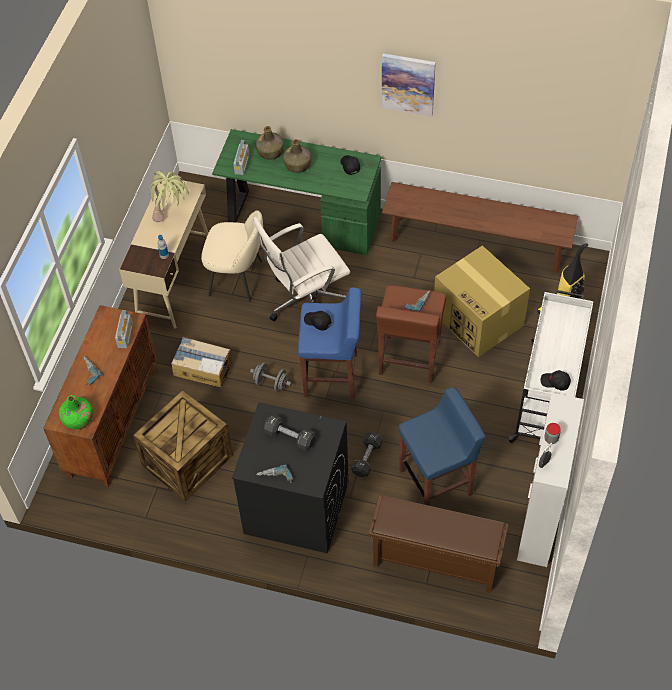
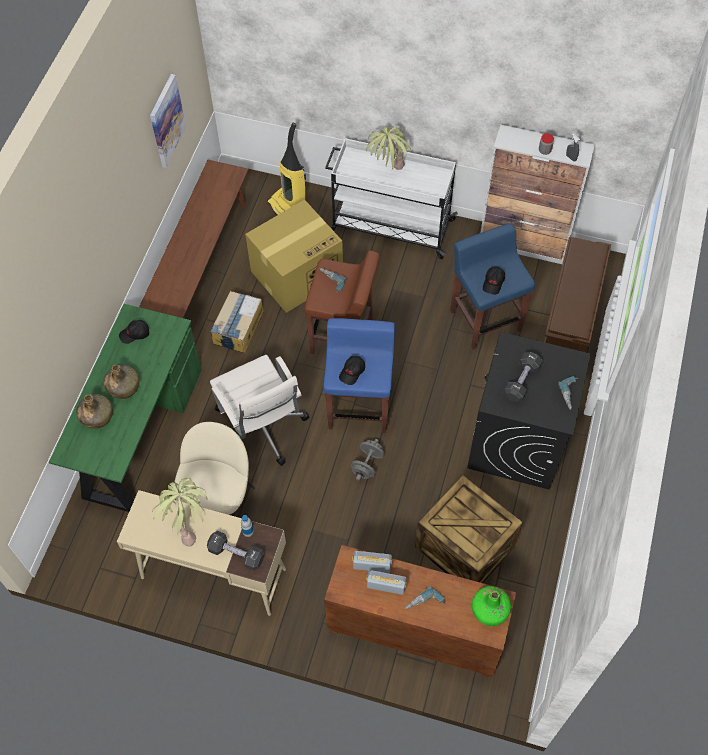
camera: 90 degrees left, 5 degrees up
(202, 368) = (343, 536): cardboard box -> cardboard box (238, 327)
(242, 164) = (112, 448): radio -> radio (386, 585)
(367, 458) = (460, 377): black dumbbell -> black dumbbell (236, 554)
(408, 84) = (107, 209): picture -> picture (166, 121)
(555, 382) = (430, 180): black cap -> black cap (493, 283)
(558, 345) = (387, 173): none -> potted plant

